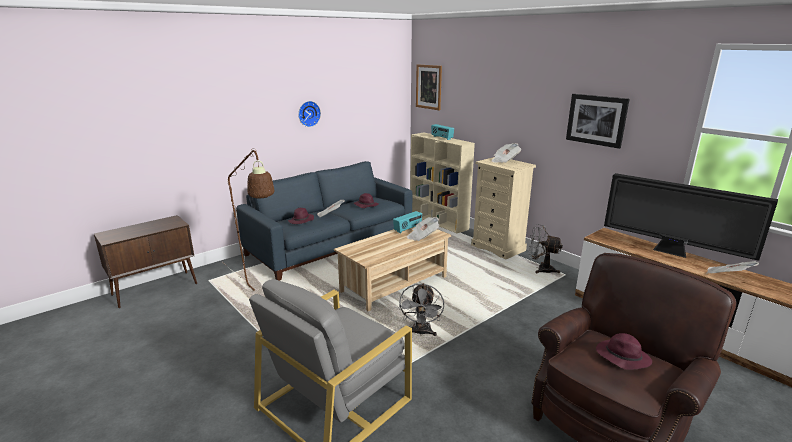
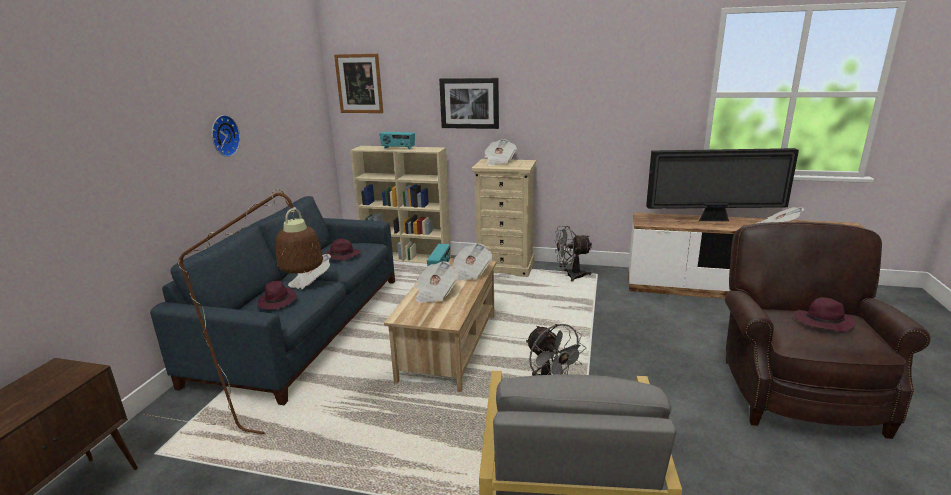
camera: 35 degrees left, 0 degrees up
(383, 242) = (435, 294): none -> newspaper
(596, 120) = (604, 98): picture -> picture (469, 103)

